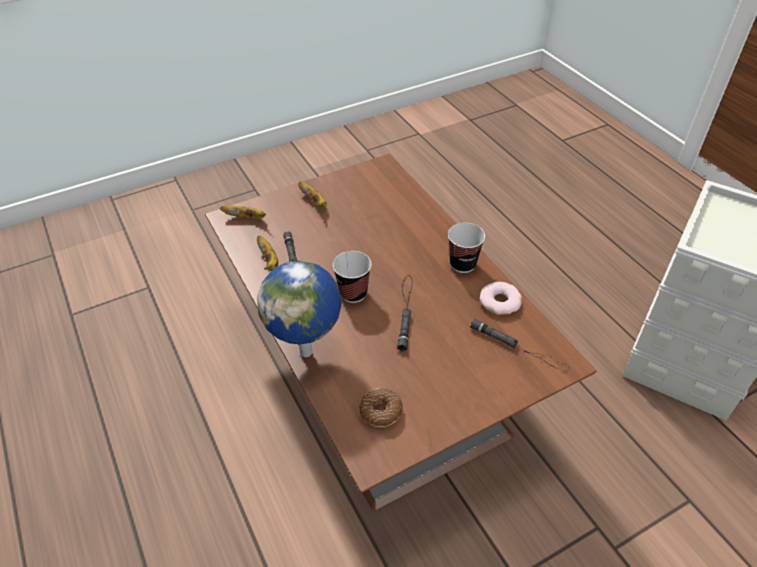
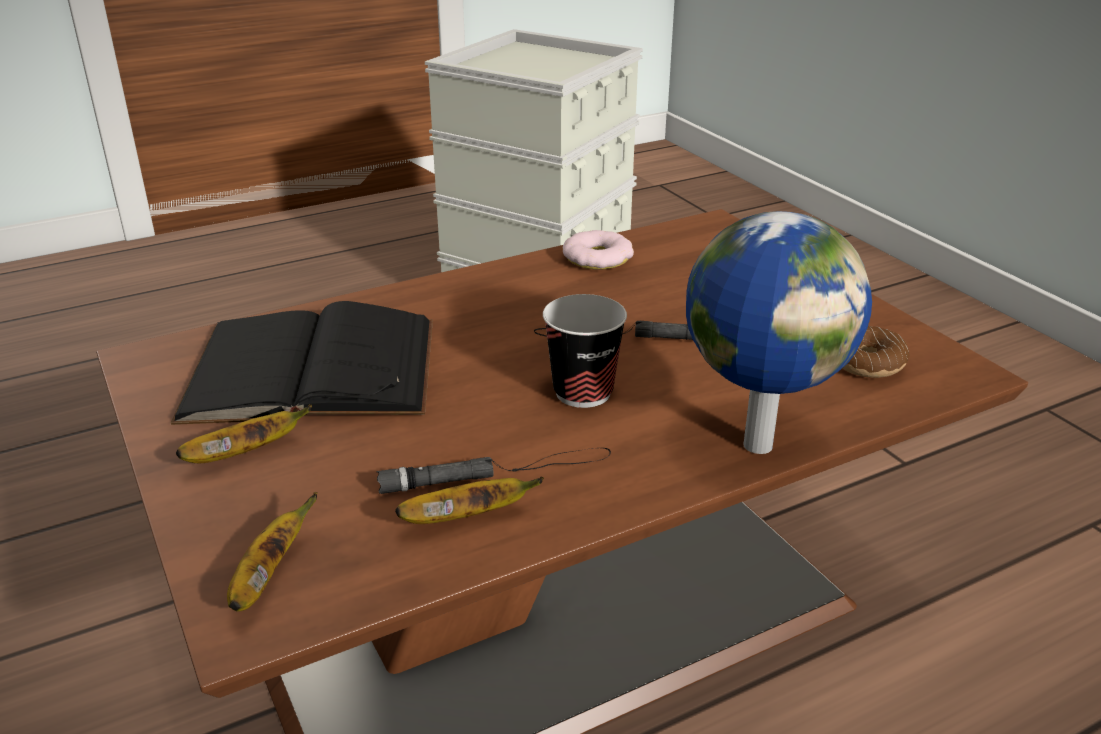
camera: 90 degrees left, 15 degrees down
(373, 210) = (312, 369): none -> black book
(462, 264) = (505, 282): cup -> none
(518, 347) = (693, 251): black flashlight -> none

